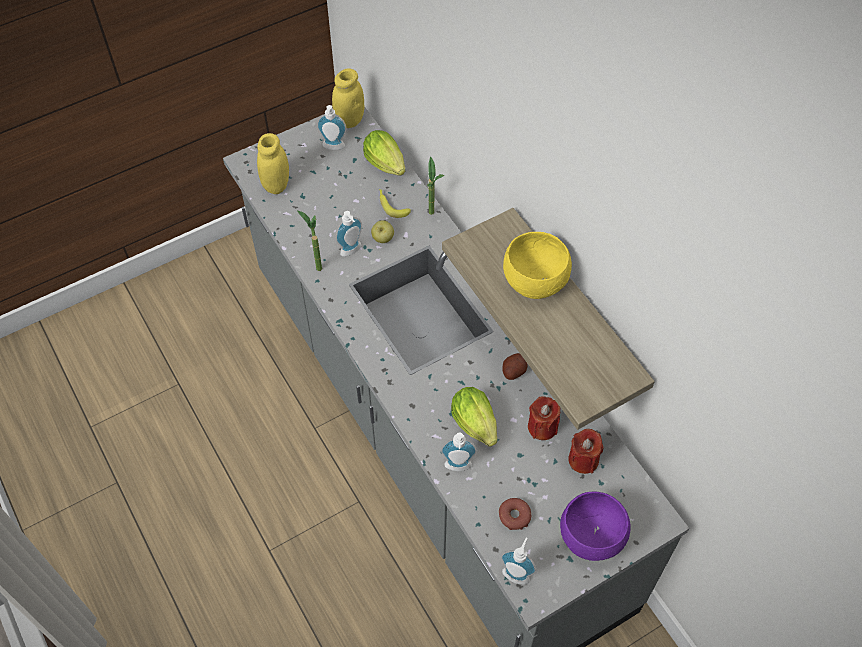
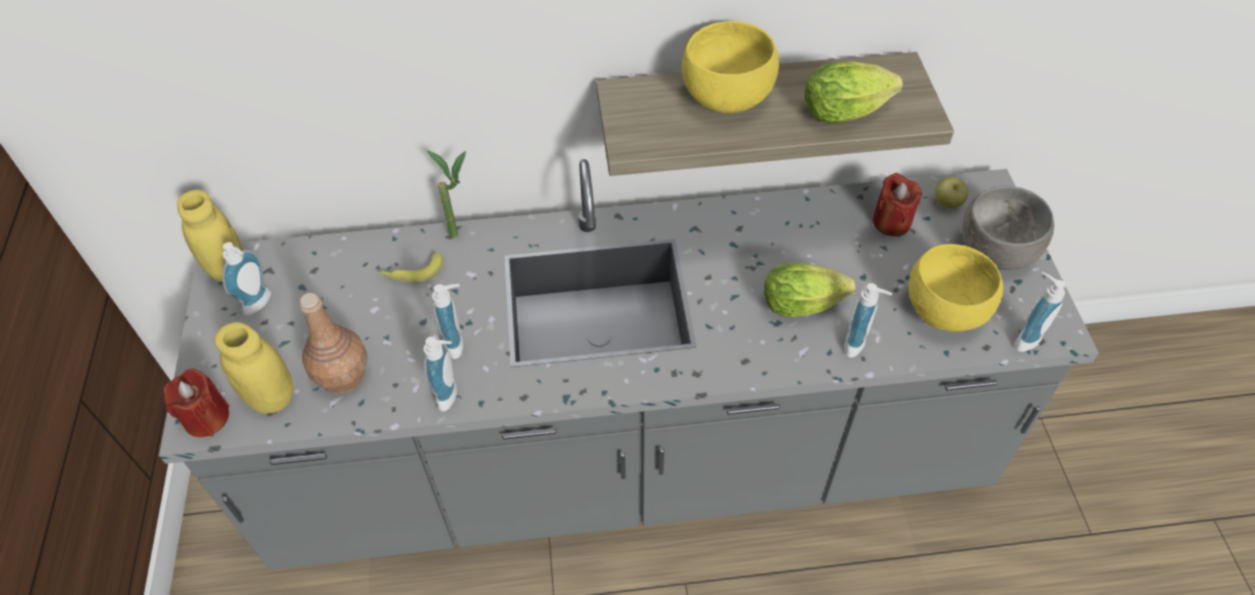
camera: 65 degrees left, 5 degrees down
(304, 209) = (343, 377): none -> brown bottle
(315, 264) = (451, 395): potted plant -> soap dispenser
(383, 239) = (460, 301): apple -> apple (947, 204)
(387, 166) = (342, 254): lettuce -> lettuce (849, 112)
(513, 371) = (742, 240): potato -> none
(514, 516) = (946, 312): donut -> yellow bowl
(542, 427) = (833, 242): red candle -> red candle (206, 418)
(591, 536) = (994, 251): purple bowl -> grey bowl

